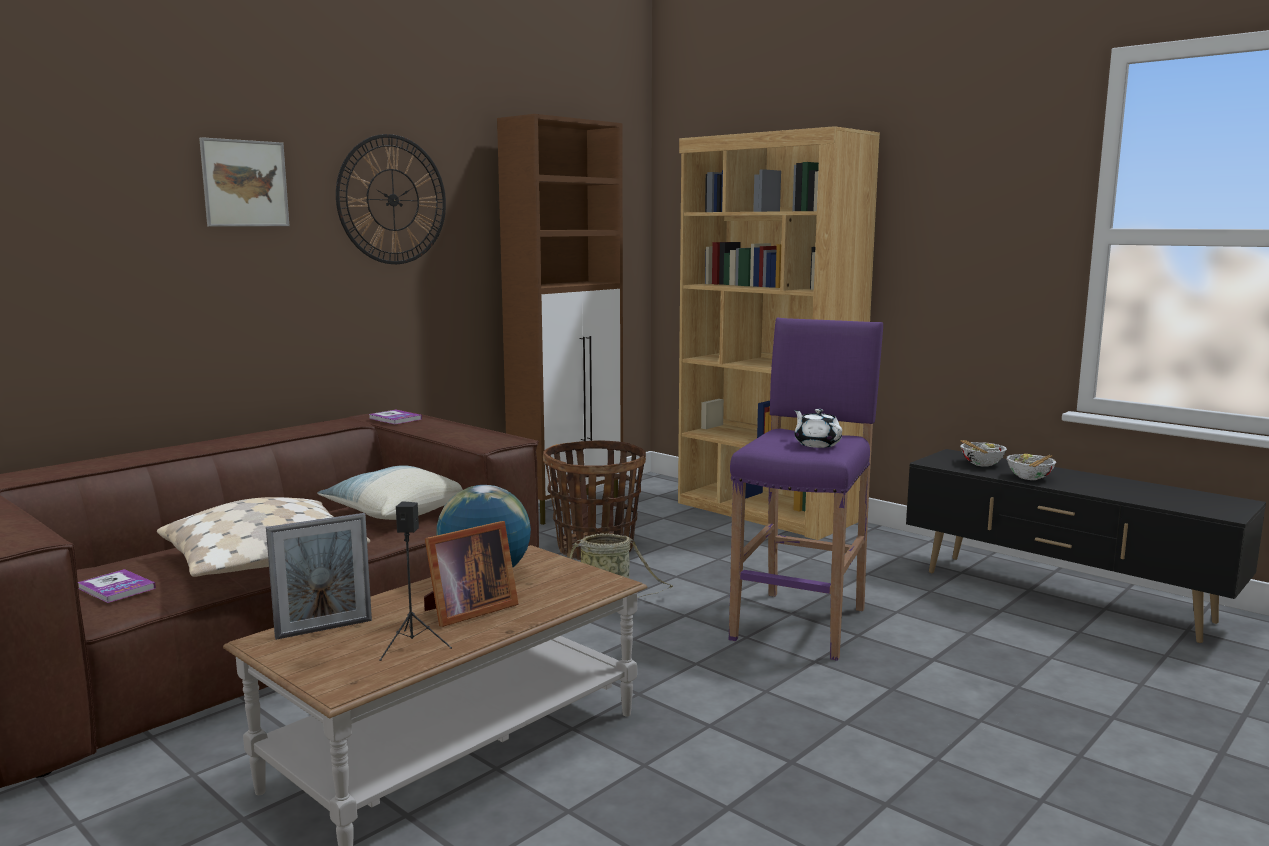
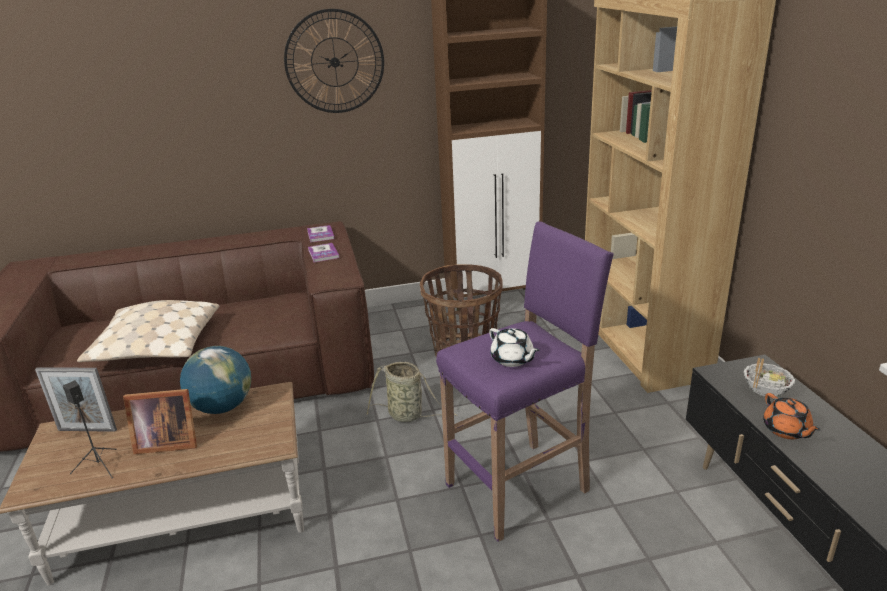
camera: 35 degrees right, 15 degrees up
(116, 588) = (70, 350): book -> book (323, 254)
(245, 183) = (210, 62): picture -> none
(394, 512) = (275, 314): pillow -> none
(817, 444) = (512, 359): white teapot -> white teapot turned 135 degrees clockwise
(1030, 478) = (786, 430): bowl -> orange teapot

